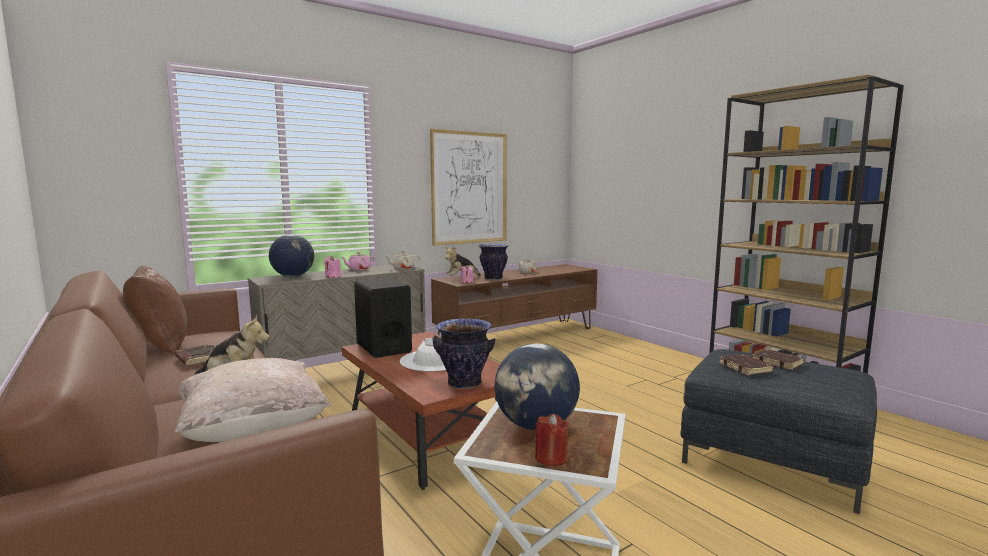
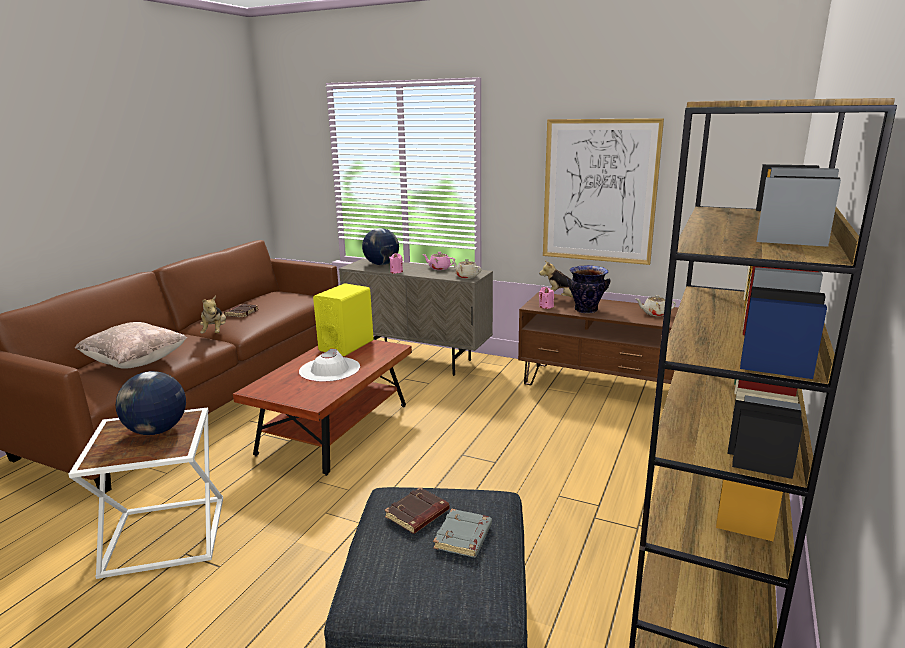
camera: 60 degrees right, 10 degrees up
(160, 345) = (265, 297): brown pillow -> none
(383, 348) = (346, 345): black speaker -> yellow speaker
(464, 383) = (284, 394): vase -> none
(551, 458) = (103, 446): red candle -> none
(778, 363) = (464, 537): brown book -> grey book

